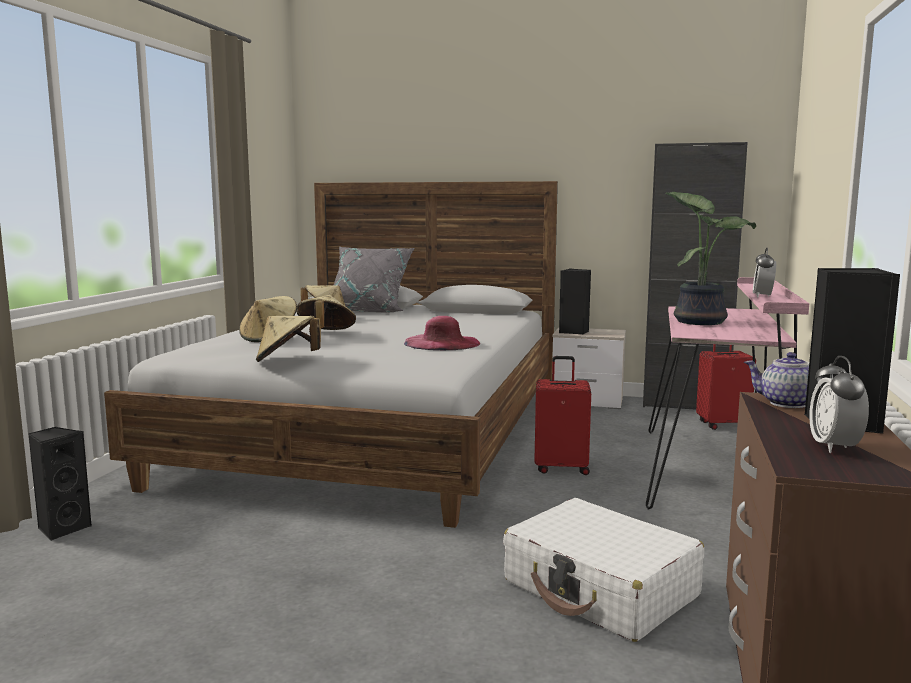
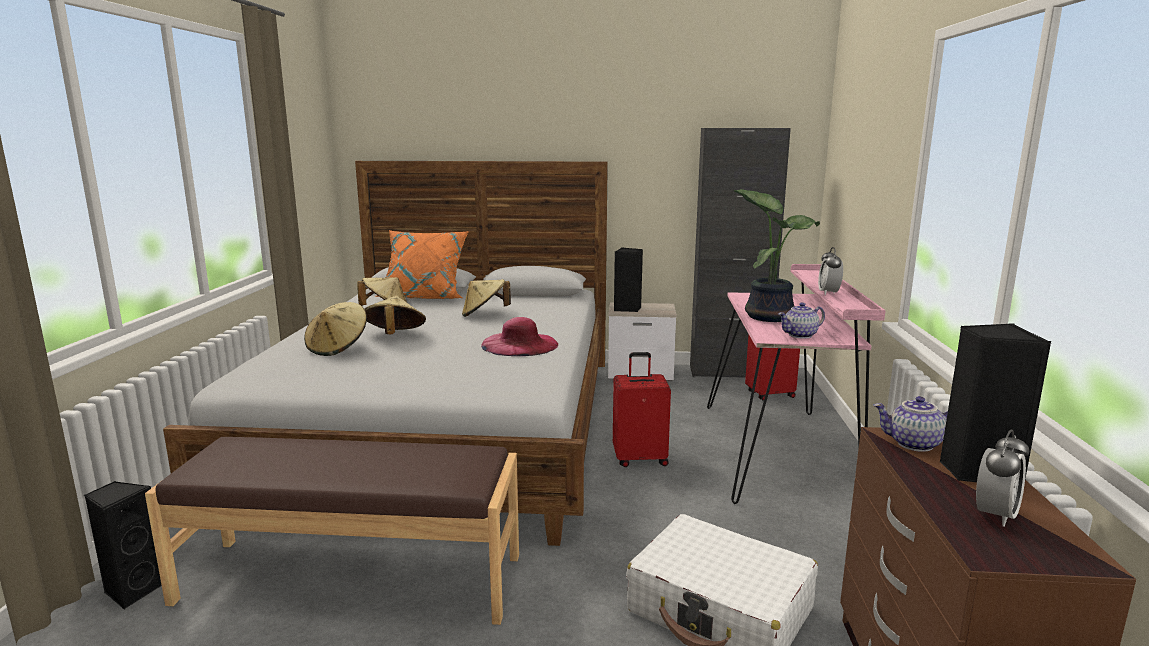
camera: 10 degrees left, 5 degrees up
(252, 535) = (352, 578): none -> brown bench
(287, 360) = (369, 382): beige hat -> beige hat (484, 314)
(368, 310) = (425, 296): grey pillow -> orange pillow
(723, 334) = (800, 335): none -> teapot
(834, 447) = (995, 515): alarm clock -> alarm clock turned 135 degrees counterclockwise

